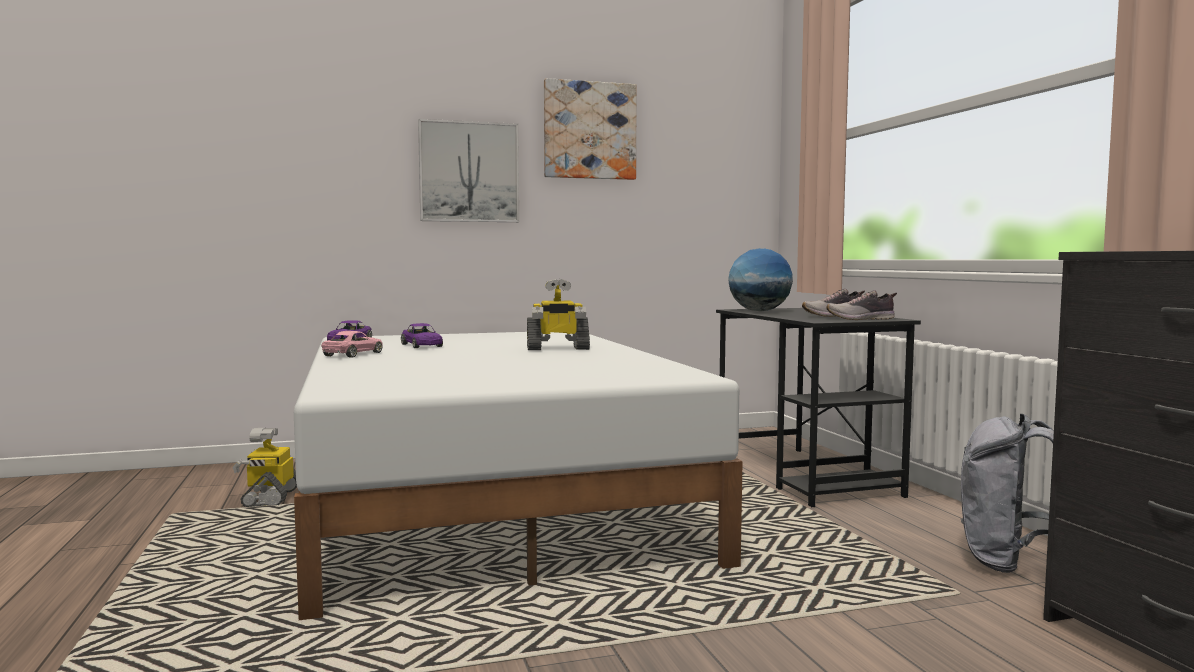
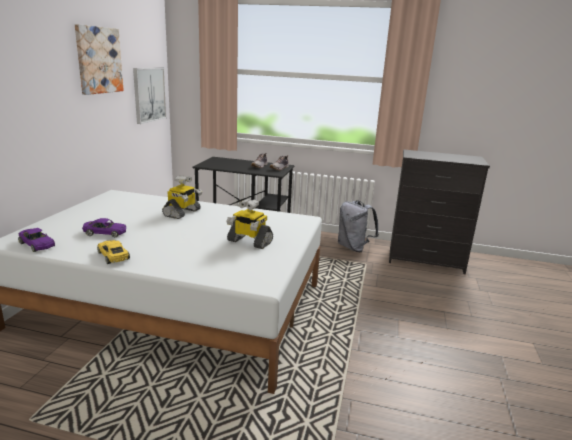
camera: 60 degrees left, 15 degrees up
(270, 497) = (56, 370): toy robot -> toy robot (249, 242)
(353, 354) = (113, 256): pink toy car -> yellow toy car
(469, 172) = (43, 96): picture -> picture (149, 94)
(759, 311) = (218, 166): globe -> none

